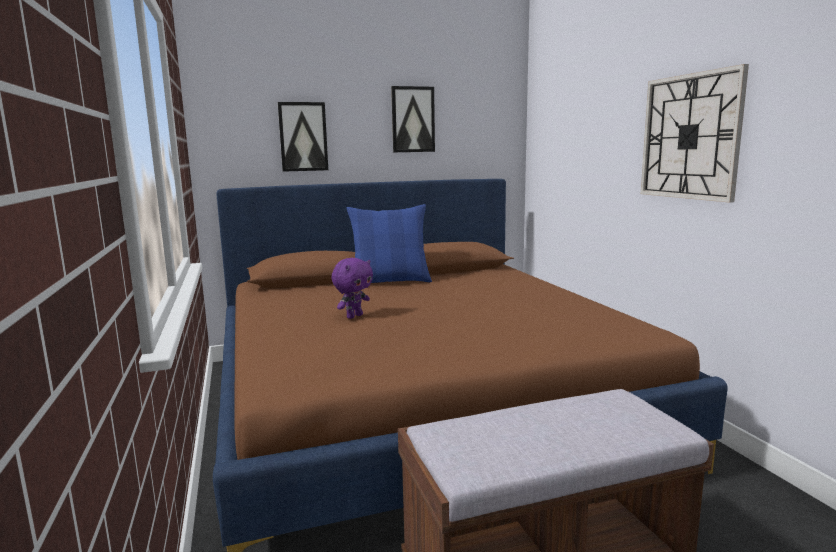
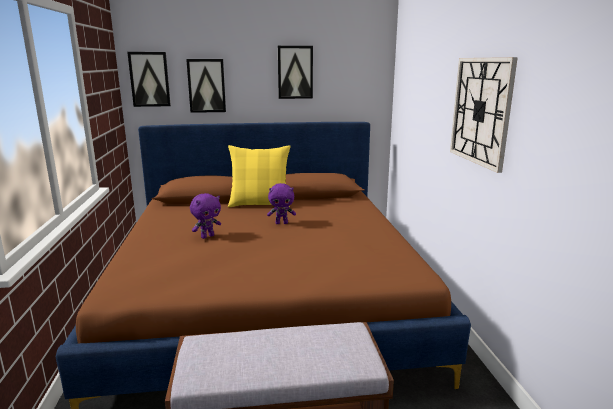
camera: 10 degrees right, 5 degrees up
(228, 128) = (149, 79): none -> picture
(390, 282) = (259, 204): blue pillow -> yellow pillow
(437, 297) = (282, 223): none -> purple plush toy

